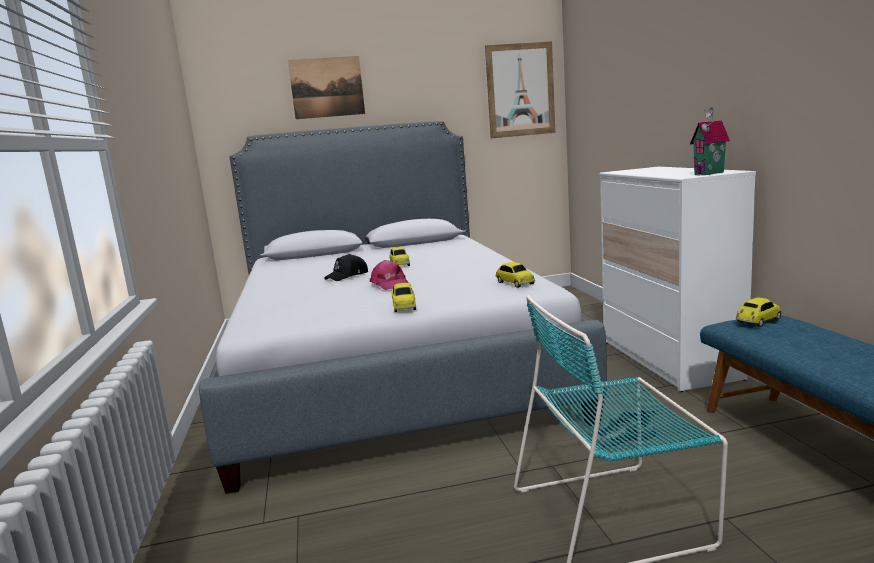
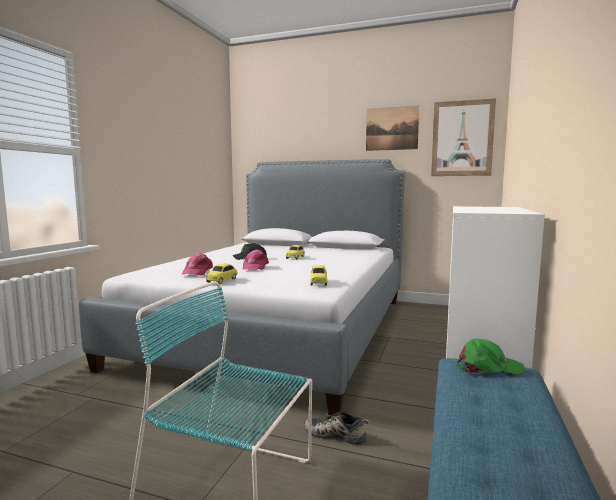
camera: 30 degrees right, 5 degrees down
(327, 87) = (312, 132): picture -> picture (392, 128)
(344, 304) = (197, 272): none -> pink cap
(710, 173) = (497, 212): toy house -> none
(758, 321) = (488, 367): toy car -> green cap

